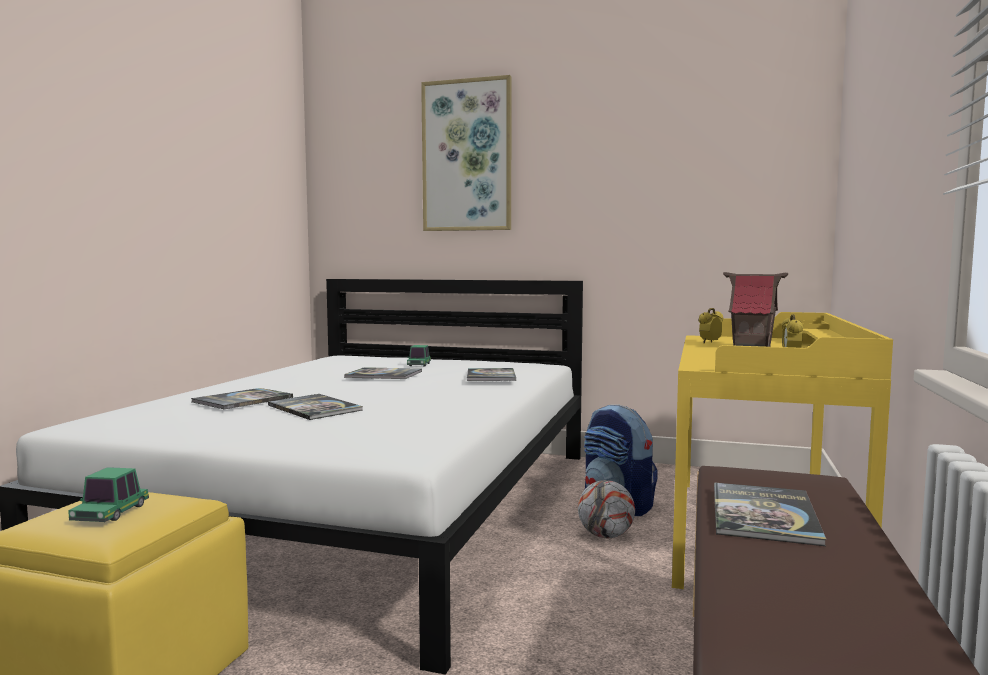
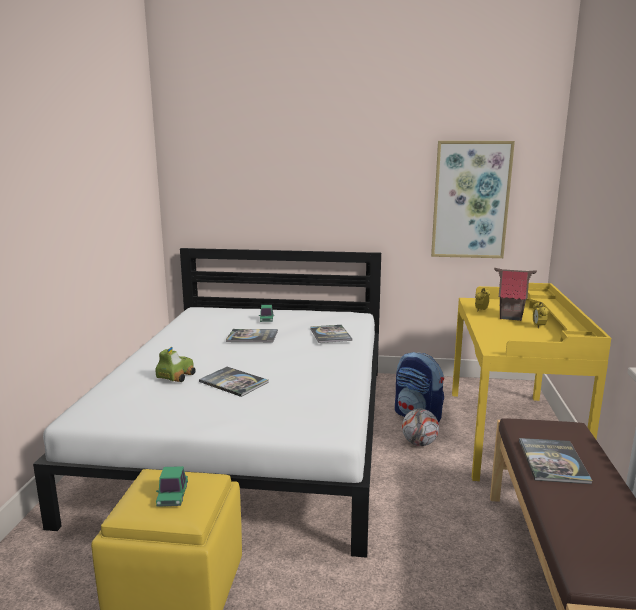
camera: 10 degrees left, 10 degrees up
(243, 400) = (175, 376): book -> toy car
(467, 156) = (292, 156): picture -> picture (470, 200)

